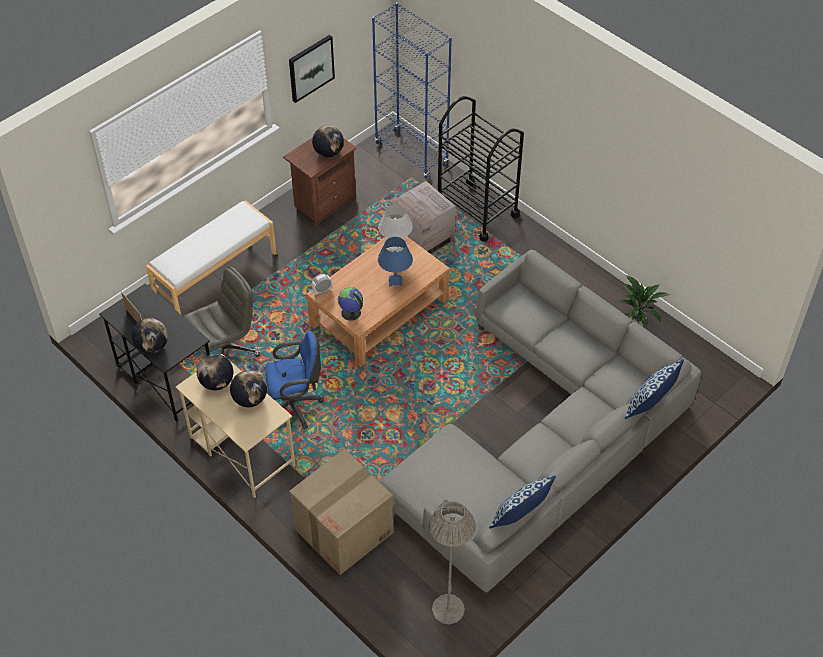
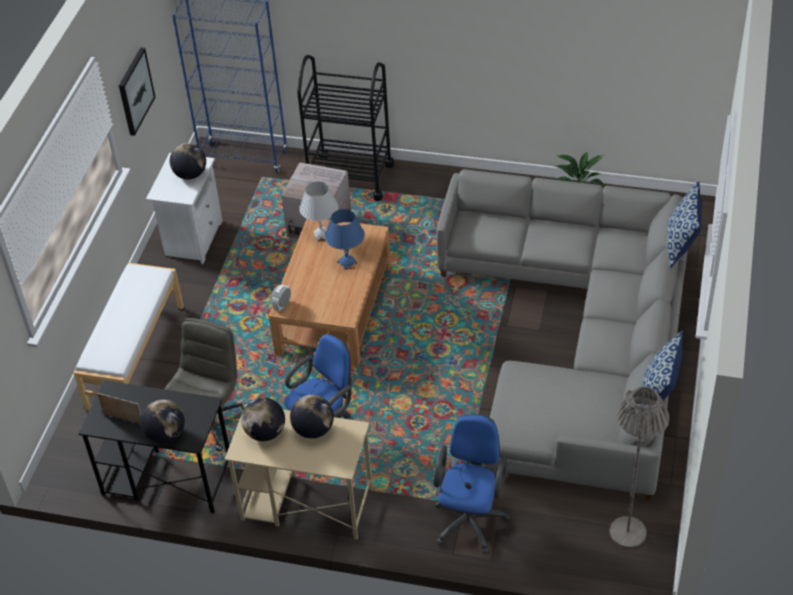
camera: 30 degrees left, 5 degrees down
(323, 202) = (192, 239): brown nightstand -> white nightstand
(344, 530) = (471, 518): cardboard box -> blue office chair
(350, 313) = (328, 311): globe -> none

